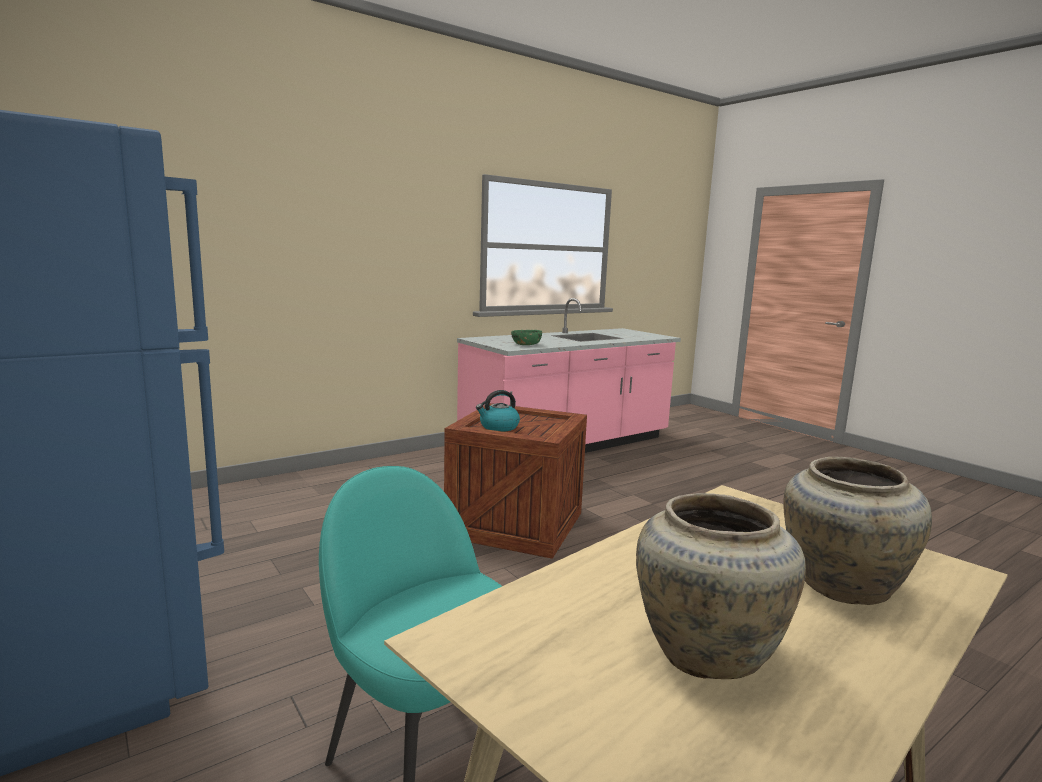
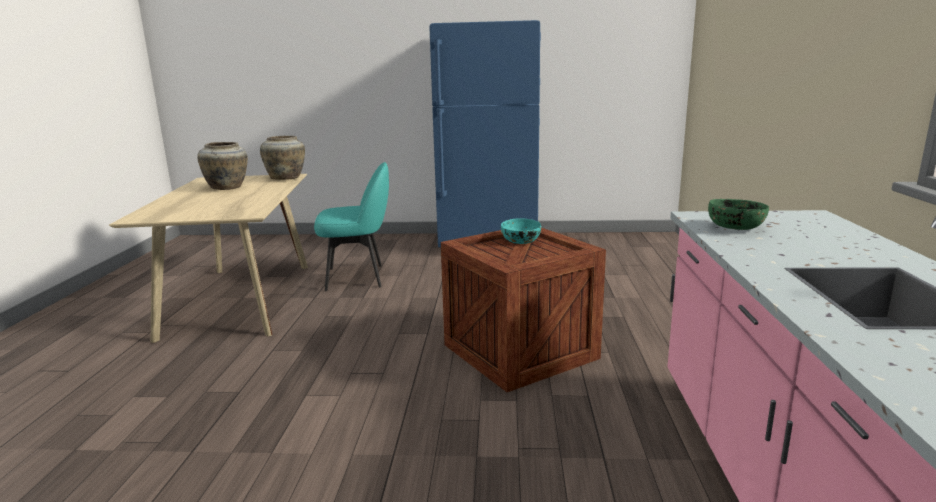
camera: 130 degrees right, 5 degrees up
(498, 427) = (520, 241): kettle -> turquoise bowl
(839, 586) = (189, 204): beige vase -> beige vase (286, 178)

